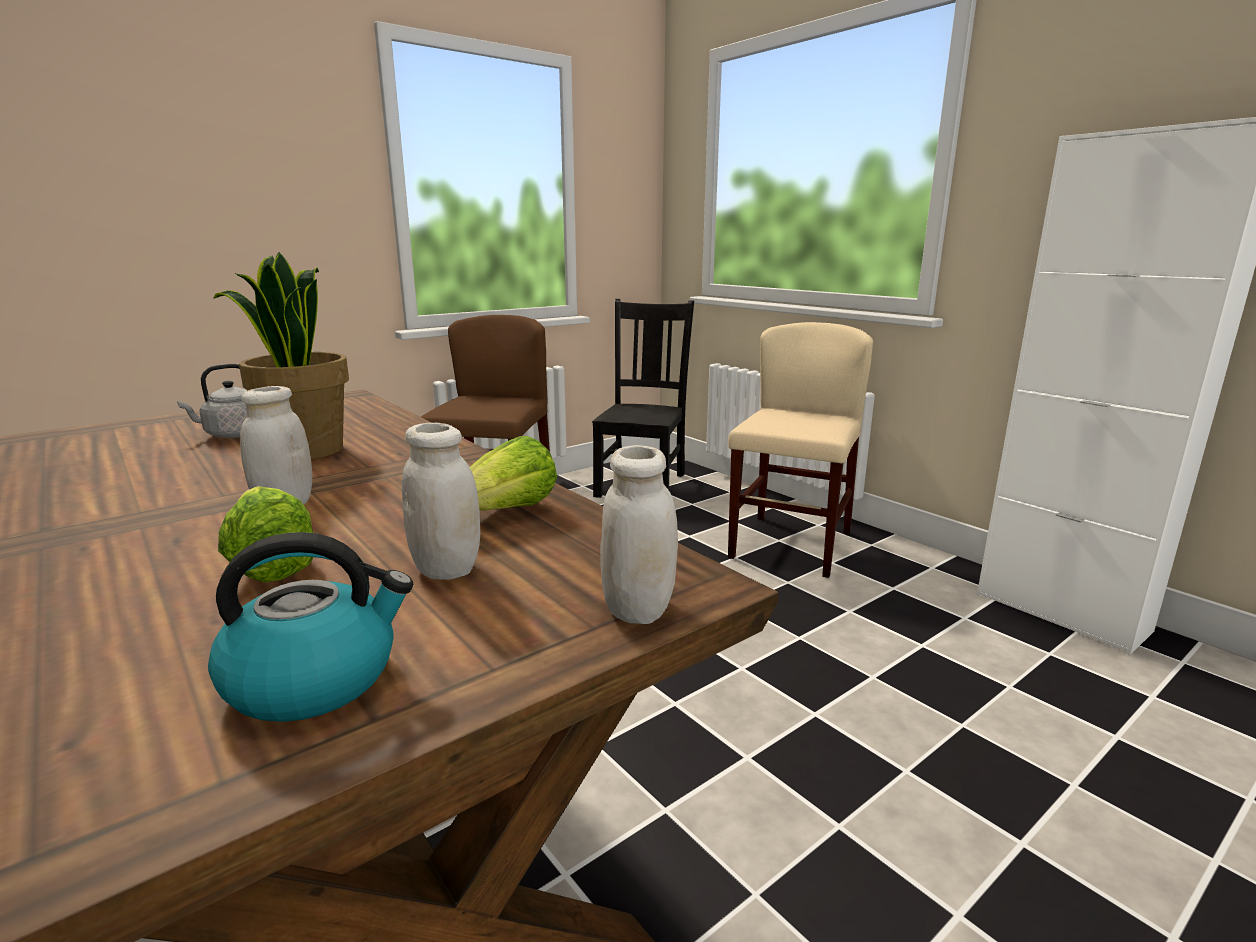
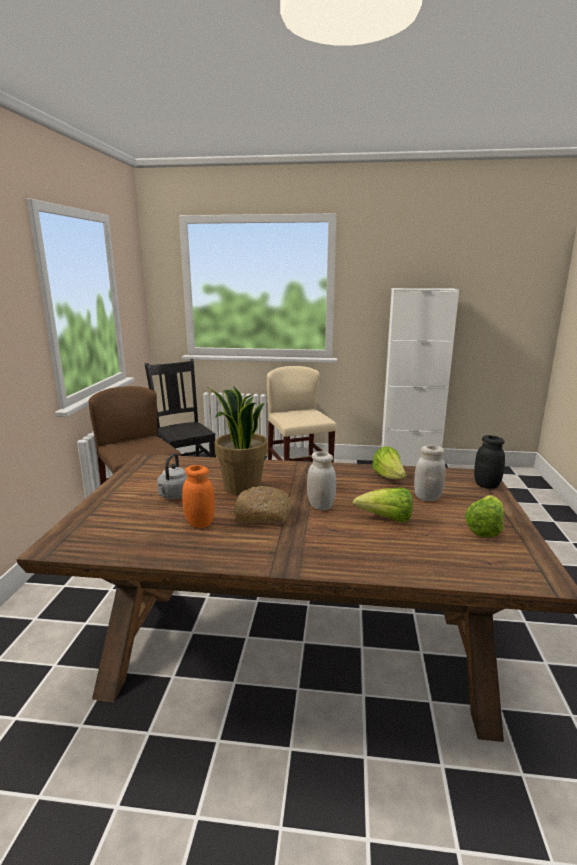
camera: 45 degrees left, 0 degrees up
(140, 467) = (200, 523): none -> orange jar
(207, 485) = (263, 514): none -> bread
(315, 678) = (484, 528): kettle -> lettuce
(638, 609) = (486, 485): white jar -> black jar

